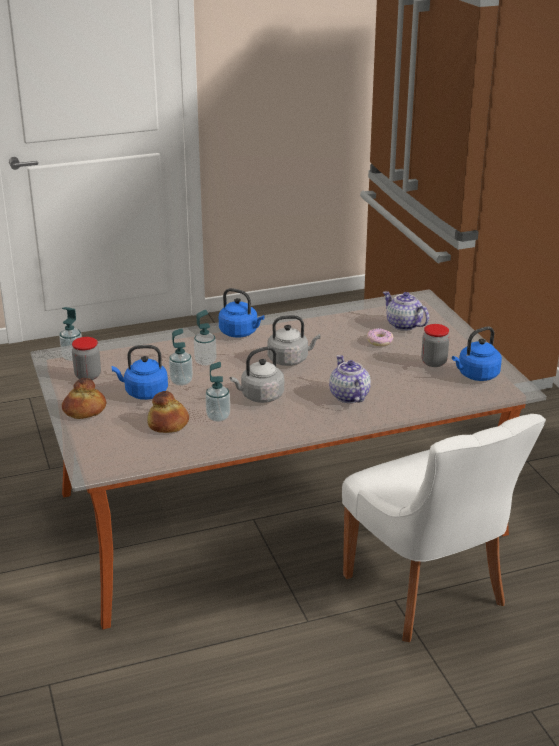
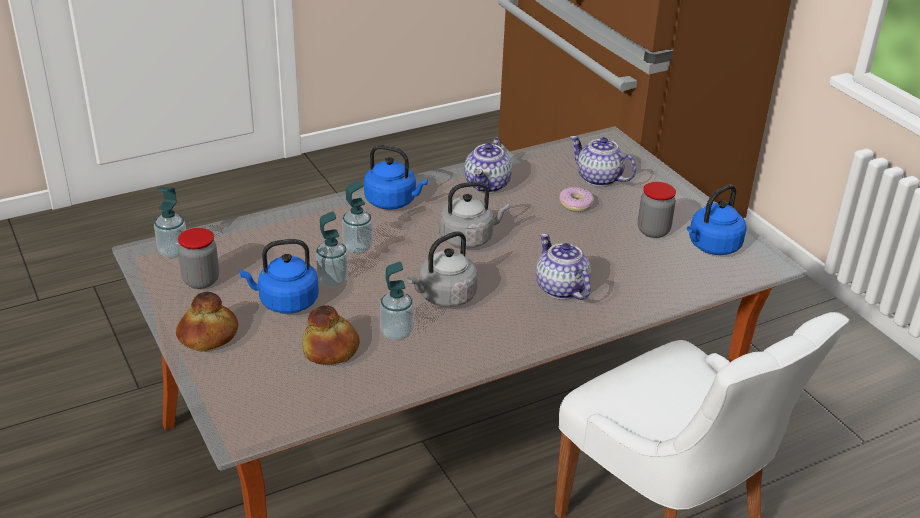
camera: 10 degrees left, 5 degrees up
(315, 325) = (488, 185): none -> teapot

